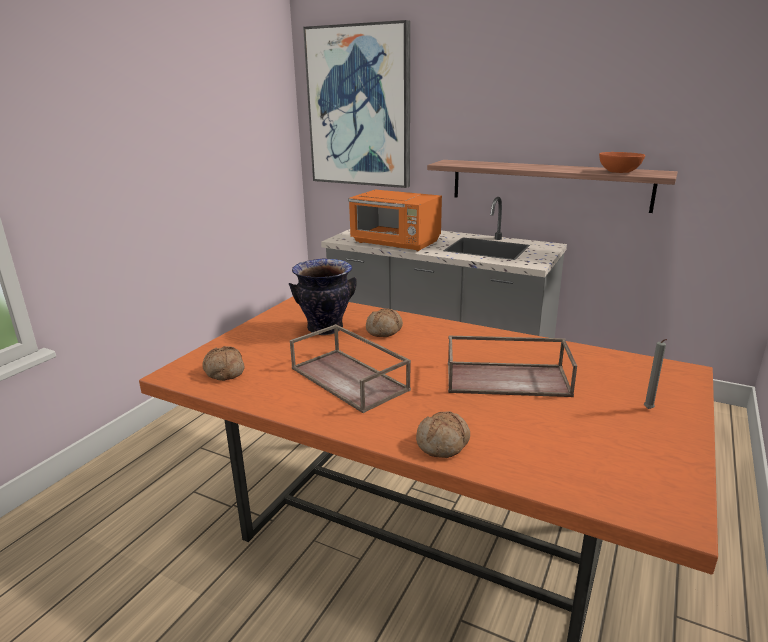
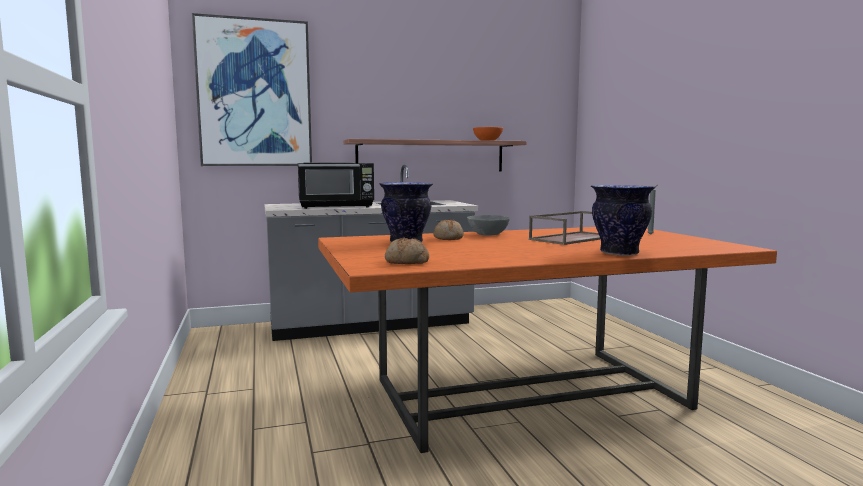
camera: 45 degrees left, 15 degrees down
(350, 379) = (499, 250): brown tray -> none
(396, 243) = (336, 206): orange microwave -> black microwave
(443, 444) = (620, 253): bread -> vase
(444, 334) = (488, 234): none -> grey bowl

